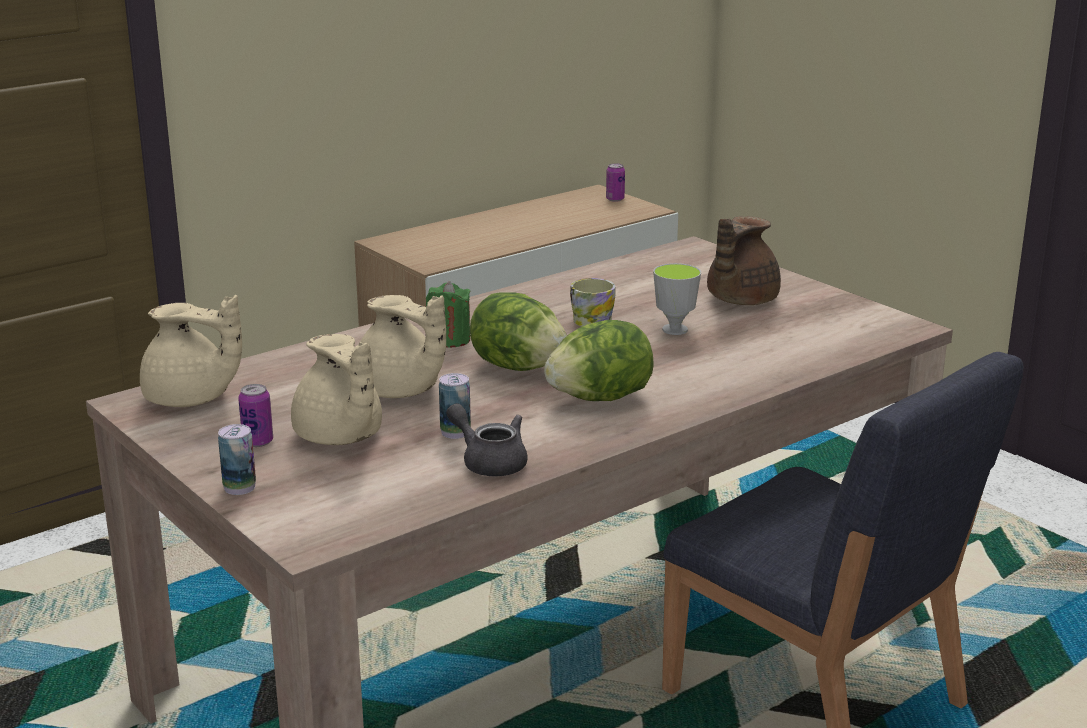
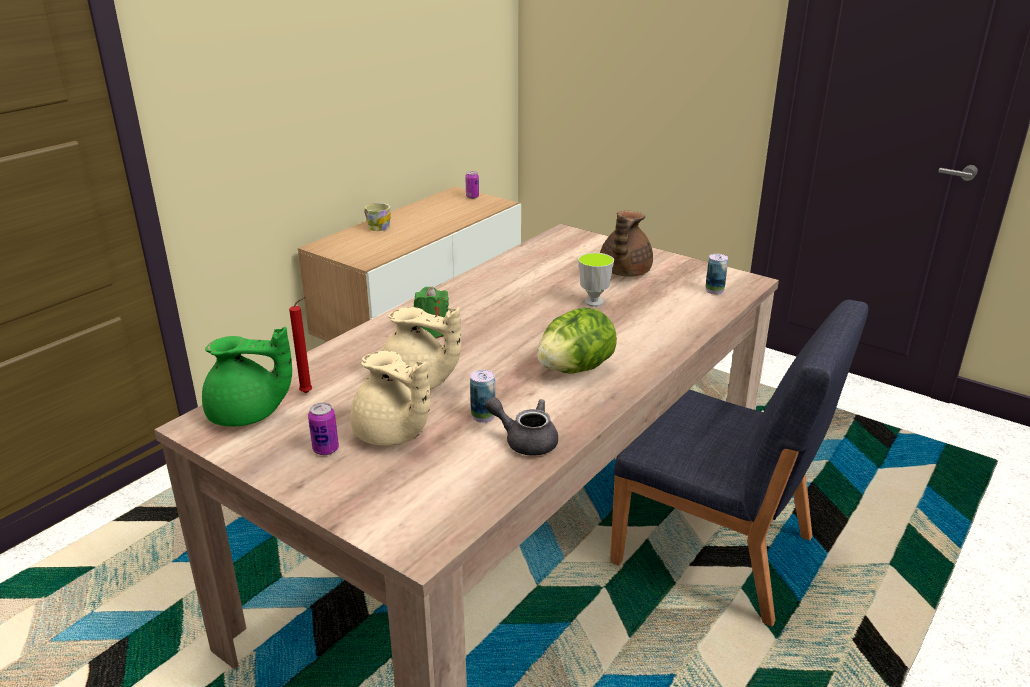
camera: 15 degrees left, 5 degrees up
(191, 399) = (248, 415): beige teapot -> green teapot
(239, 487) = (332, 499): can -> can (714, 290)
(268, 386) = (308, 392): none -> red candle
(518, 367) = (498, 349): lettuce -> none
(589, 320) = (528, 301): mug -> mug (377, 227)

